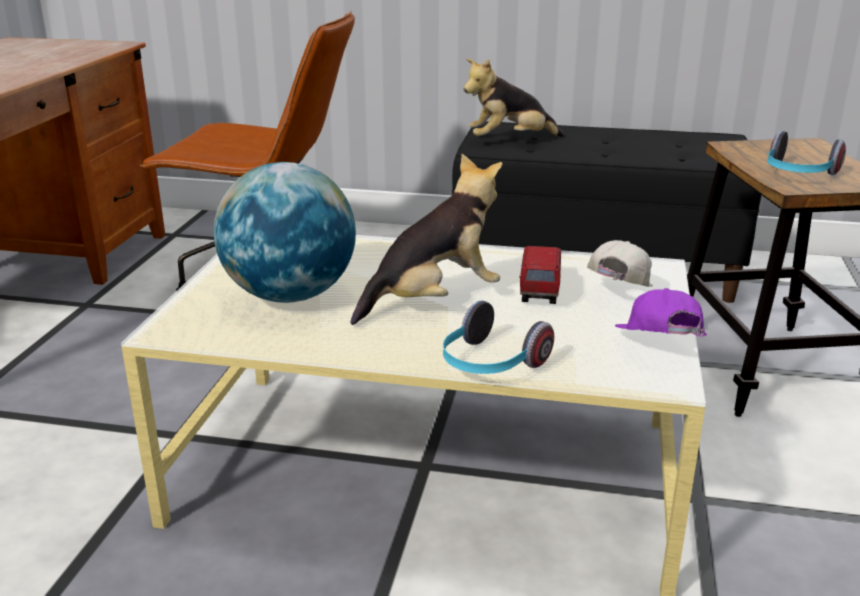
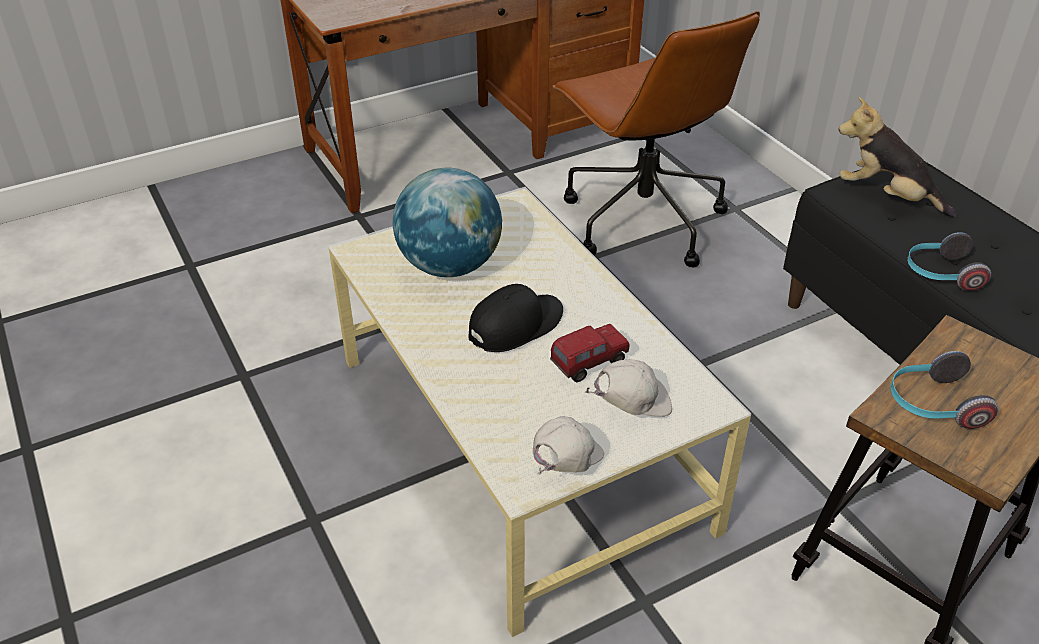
camera: 50 degrees right, 15 degrees up
(434, 300) = (515, 325): plush toy -> black cap
(490, 365) = (455, 395): headphones -> headphones (940, 274)
(657, 349) = (564, 463): purple cap -> white cap

